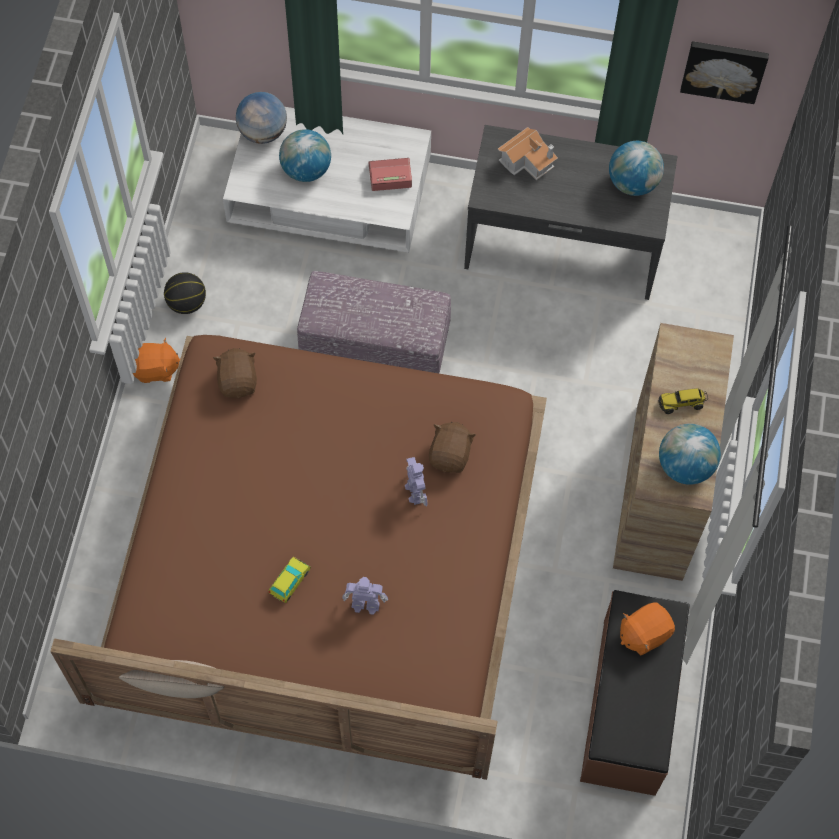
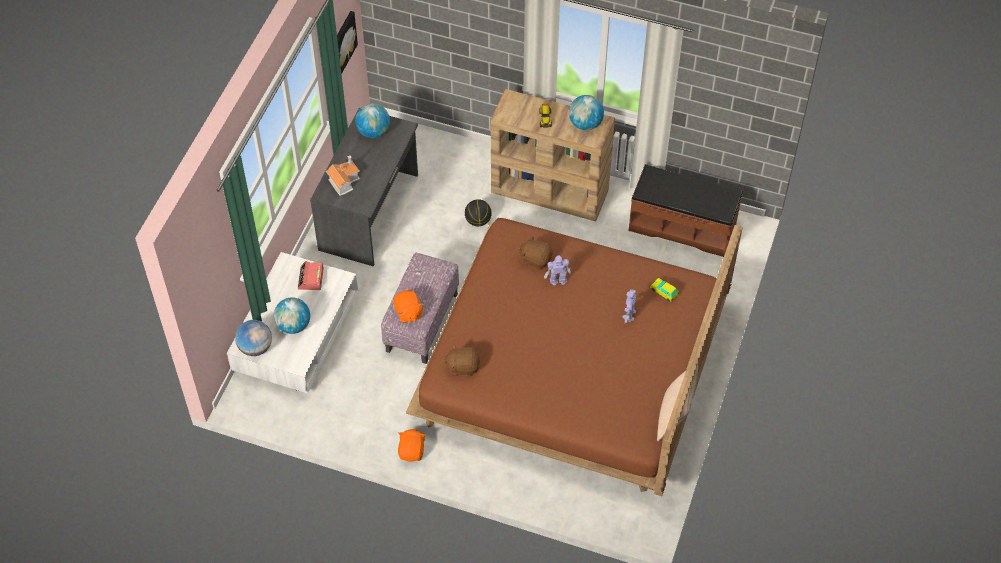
camera: 80 degrees left, 10 degrees down
(187, 303) = (363, 428): basketball -> basketball (478, 221)
(289, 581) = (609, 352): toy car -> toy car (664, 292)
(644, 633) = (661, 187): orange plush toy -> orange plush toy (408, 313)

